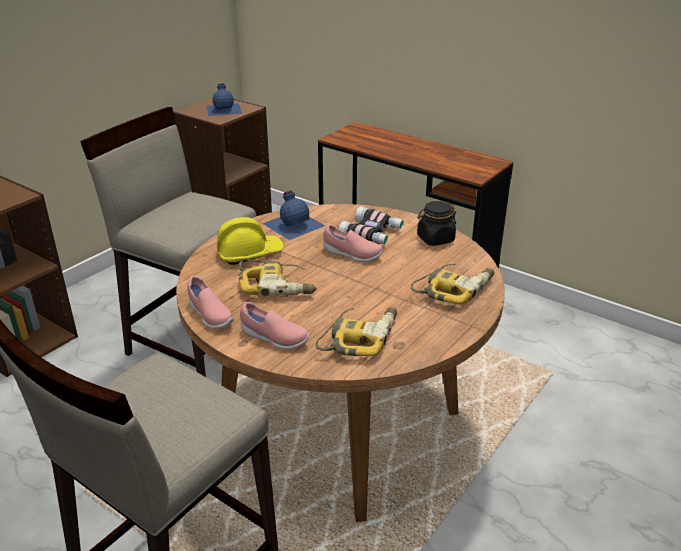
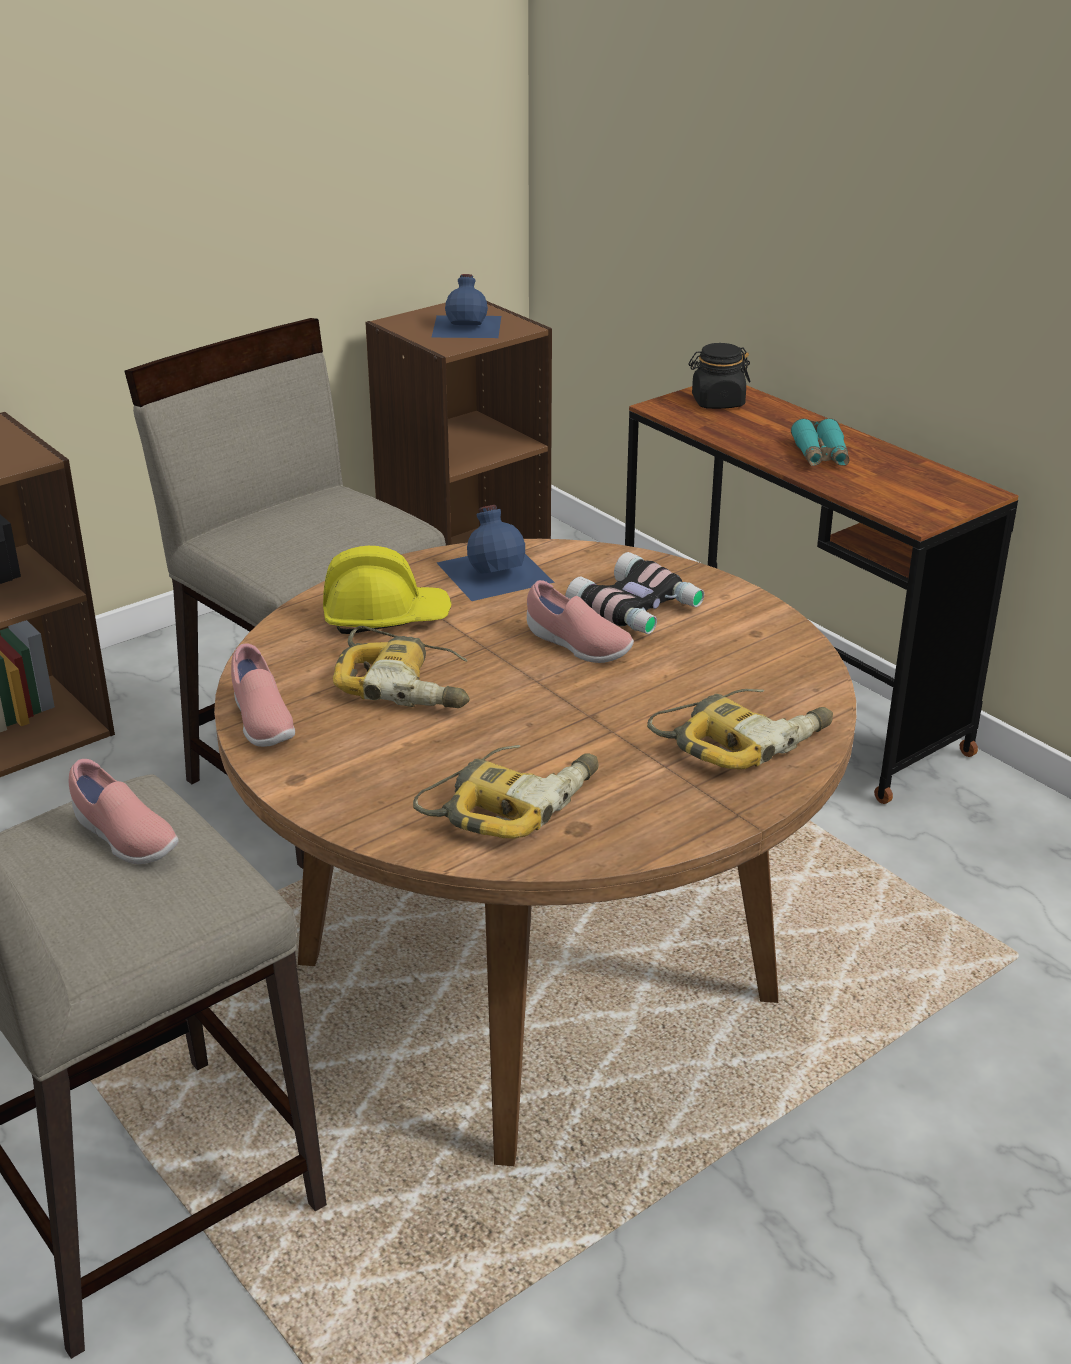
camera: 15 degrees right, 0 degrees up
(274, 338) = (355, 780): pink shoe -> pink shoe (123, 838)
(417, 153) = (820, 455): none -> turquoise binoculars
(435, 239) = (758, 637): black jar -> black jar (717, 402)

